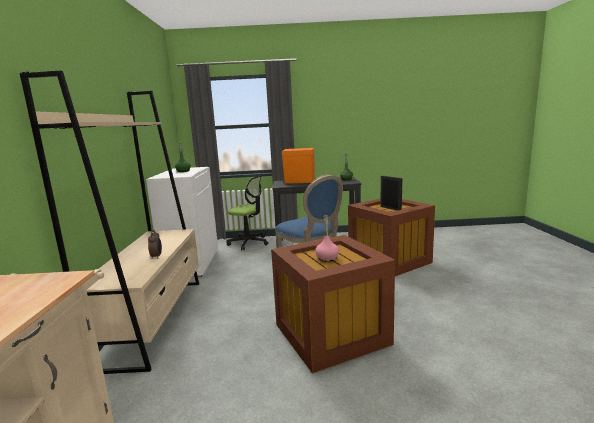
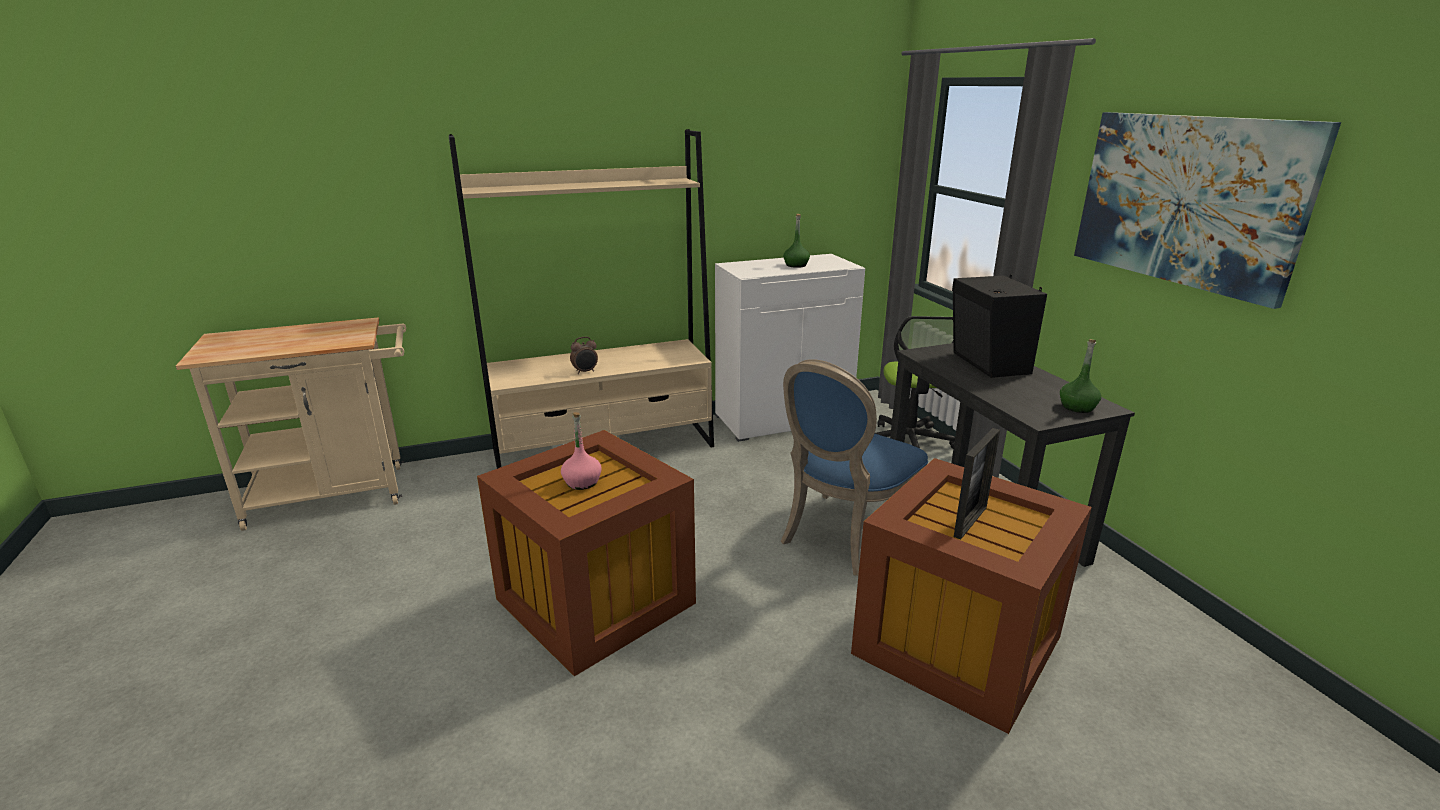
camera: 70 degrees right, 10 degrees up
(300, 182) = (988, 364): orange speaker -> black speaker
(340, 108) = (1187, 200): none -> picture

